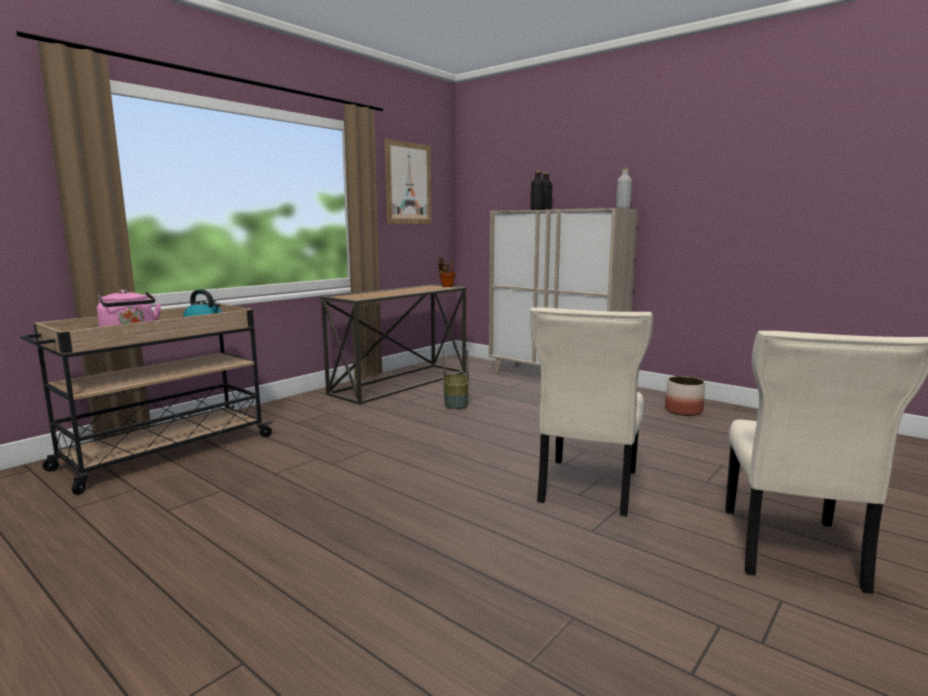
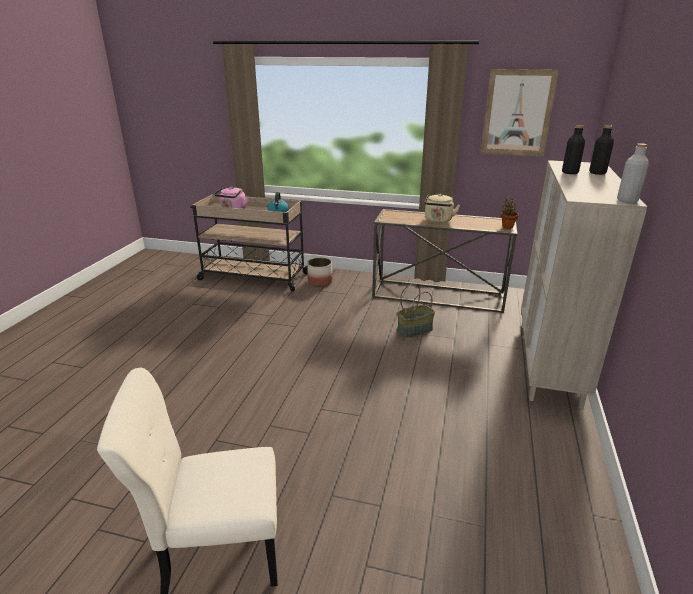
camera: 65 degrees right, 15 degrees up
(396, 292) = (438, 221): none -> beige kettle
(586, 488) = (281, 427): beige chair -> none
(683, 411) = (535, 467): planter -> planter (320, 282)

